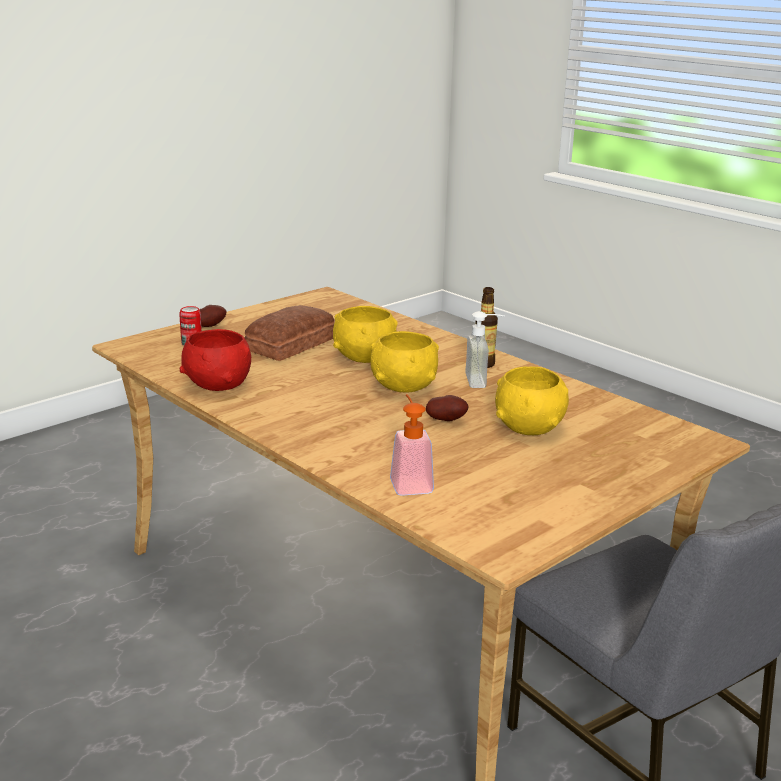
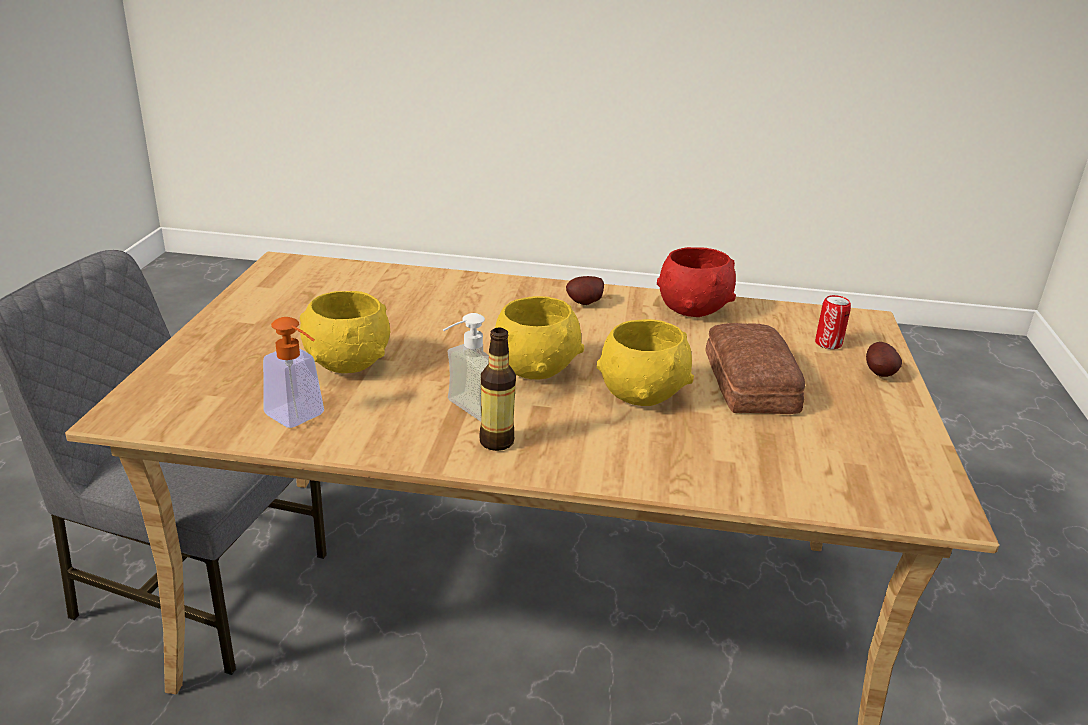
camera: 140 degrees right, 5 degrees up
(409, 482) = (398, 283): soap dispenser -> soap dispenser (300, 418)
(447, 420) = (438, 344): potato -> potato (586, 304)

